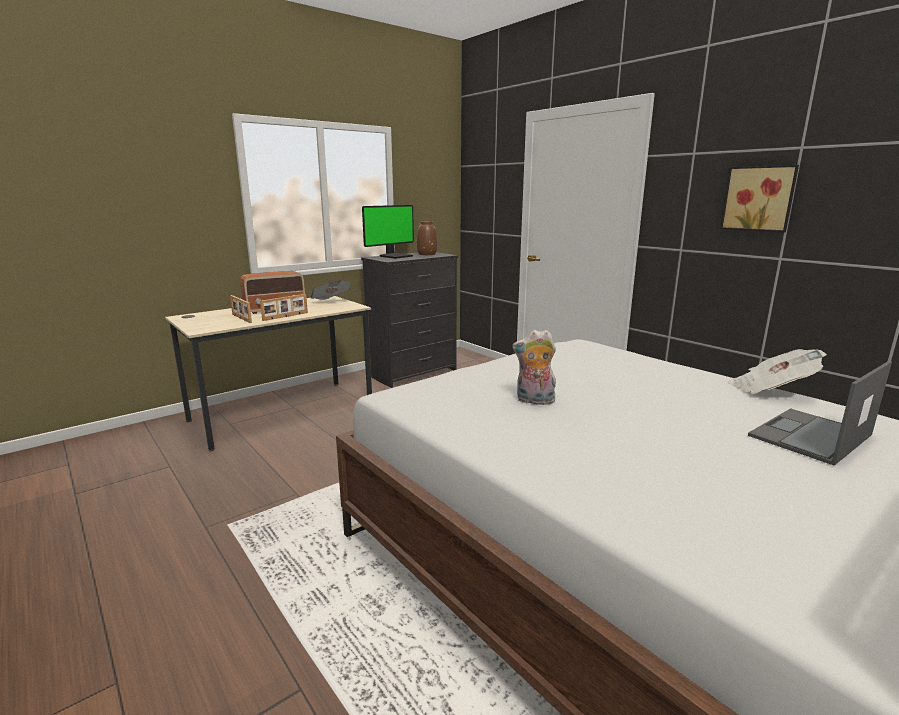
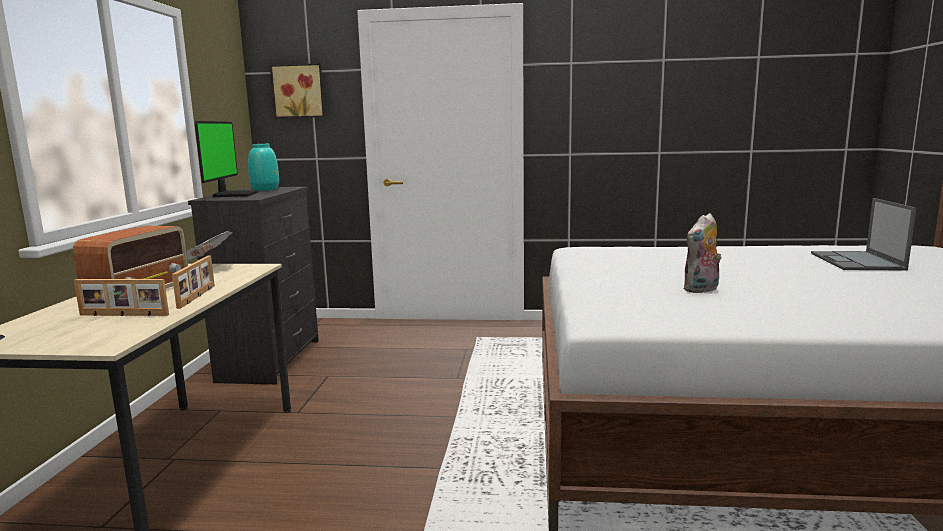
camera: 45 degrees left, 5 degrees down
(427, 254) = (264, 189): brown vase -> turquoise vase
(759, 198) = (636, 102): picture -> picture (298, 91)
(771, 389) = (767, 246): newspaper -> none

